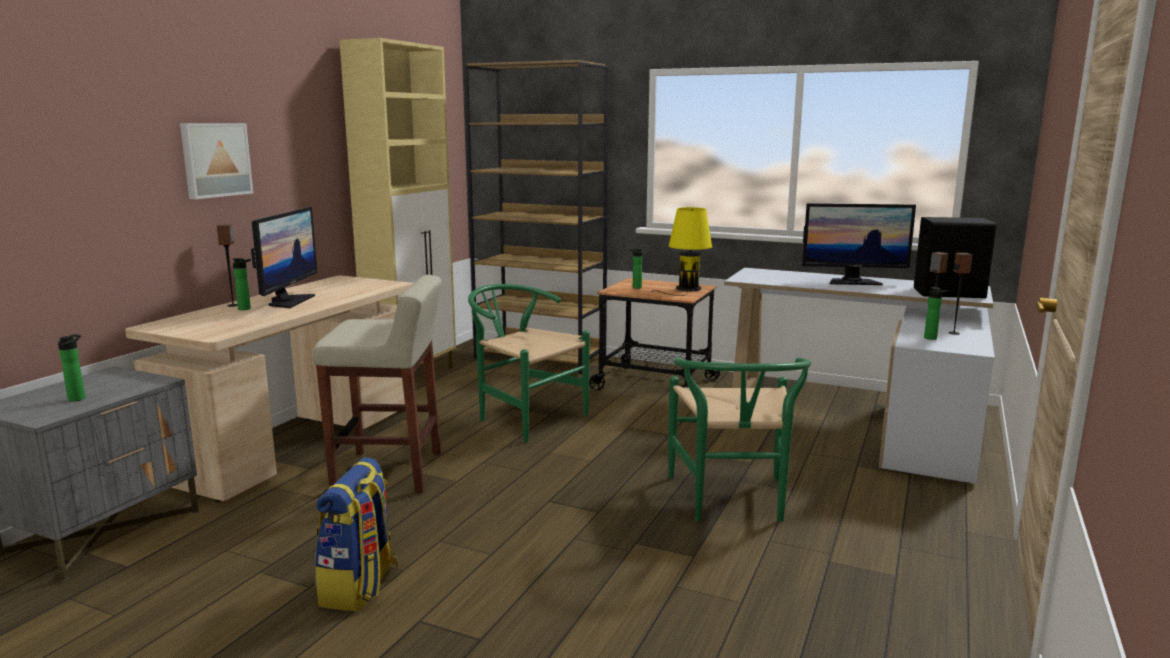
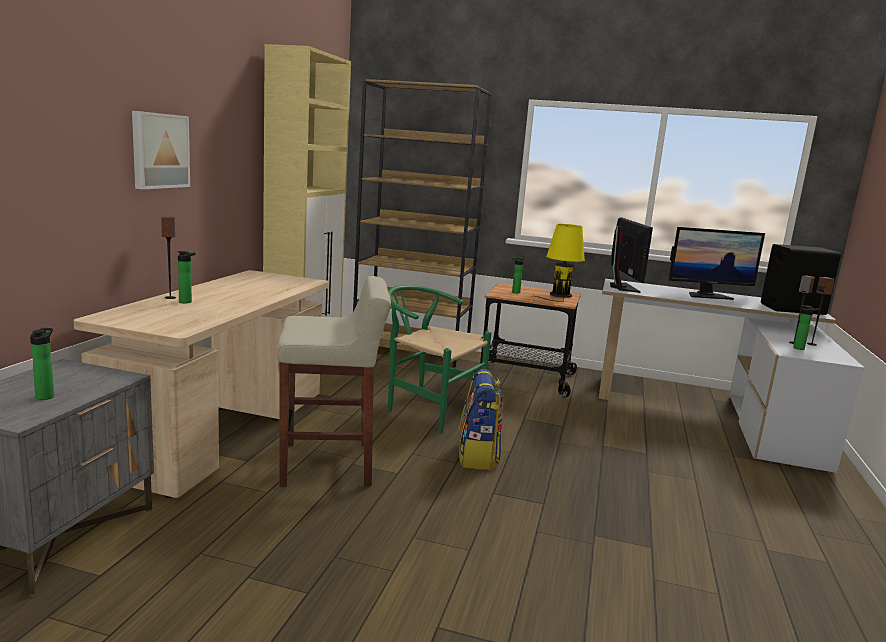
camera: 10 degrees left, 0 degrees up
(288, 301) = (224, 295): monitor -> monitor (622, 287)
(360, 587) = (360, 591): backpack -> backpack (478, 456)
(732, 502) = (653, 492): green chair -> none

